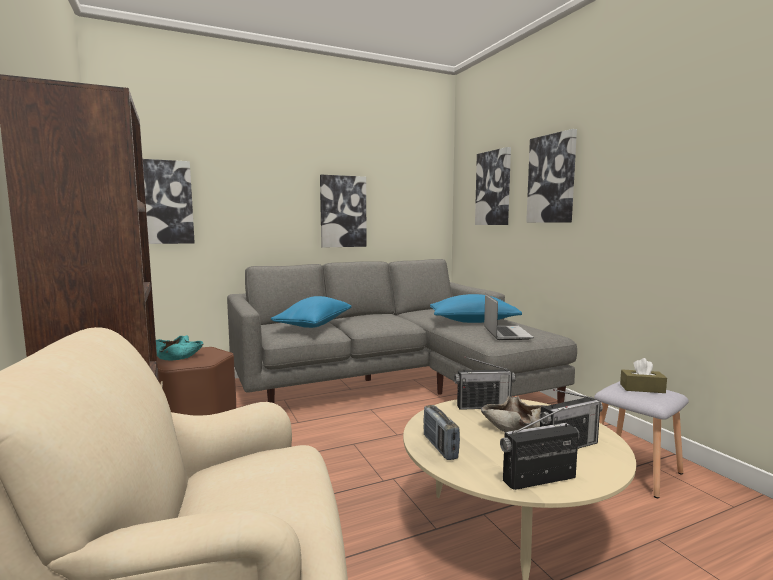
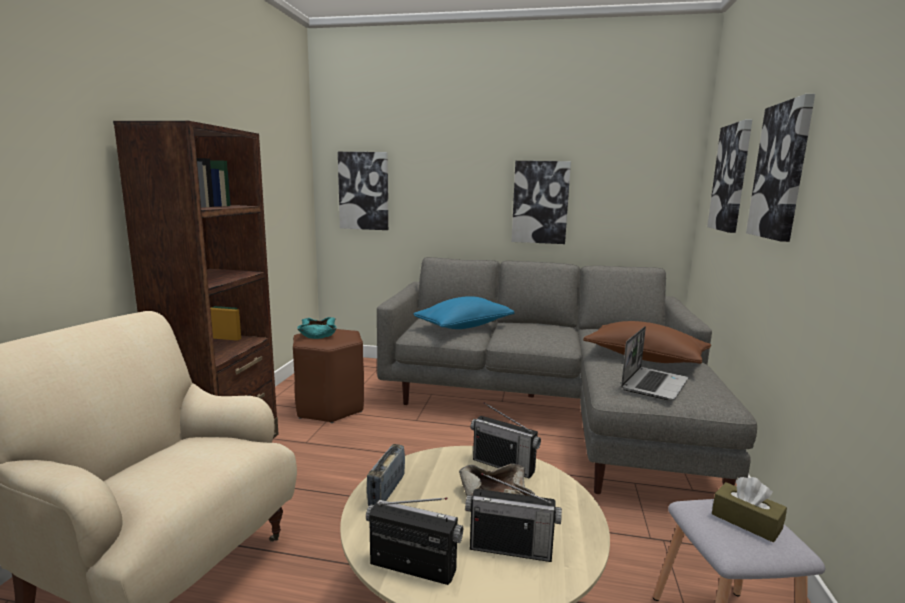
camera: 35 degrees right, 5 degrees up
(473, 321) = (644, 358): blue pillow -> brown pillow

